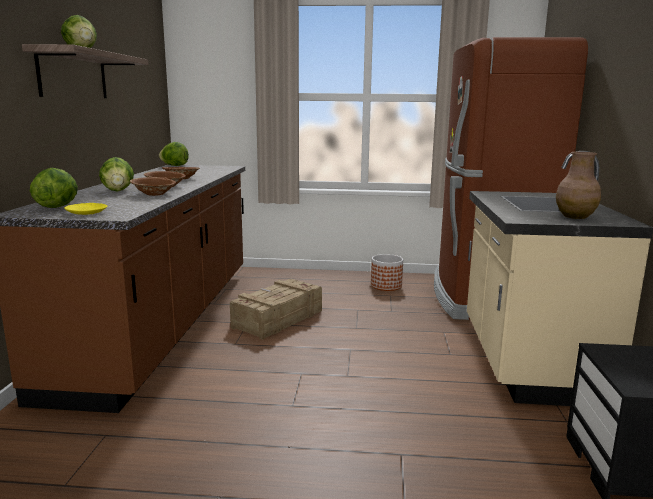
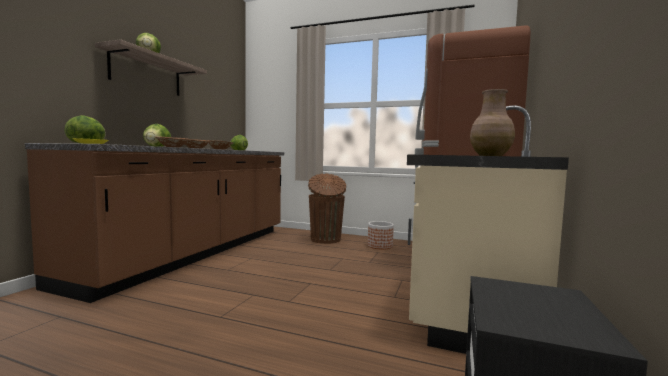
camera: 15 degrees right, 10 degrees down
(277, 319) = (275, 258): crate -> none
(314, 283) = (325, 240): none -> brown trash can

